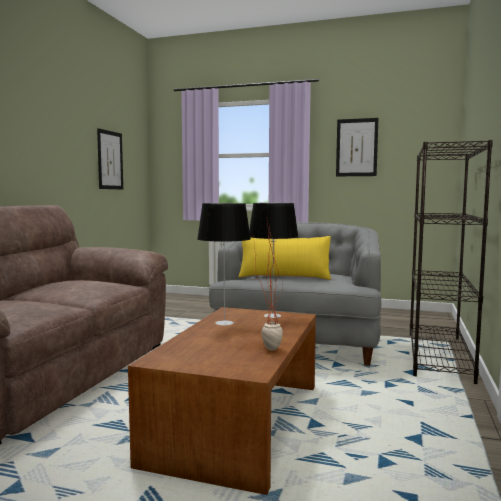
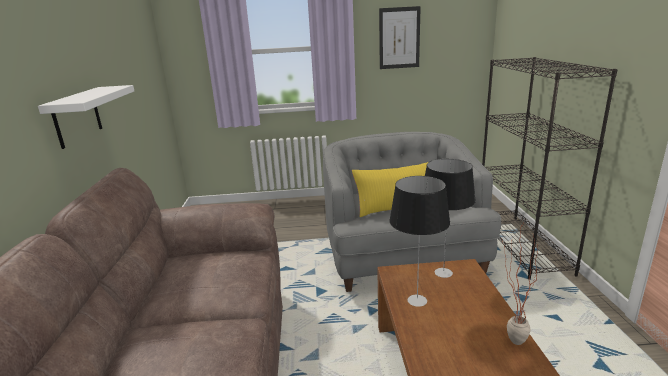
camera: 20 degrees left, 15 degrees up
(40, 167) = (77, 116): none -> white shelf
(110, 160) = (133, 76): picture -> none

